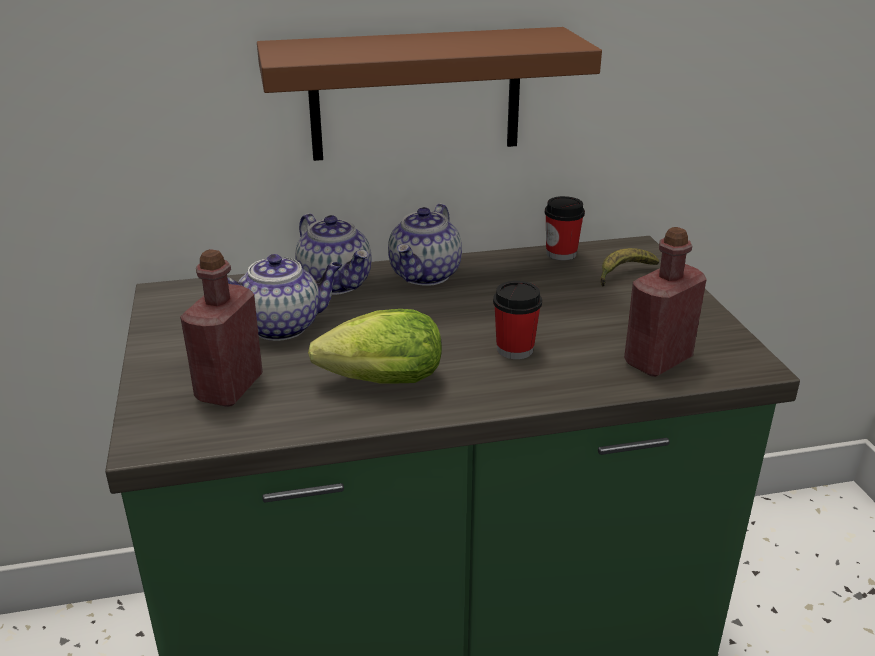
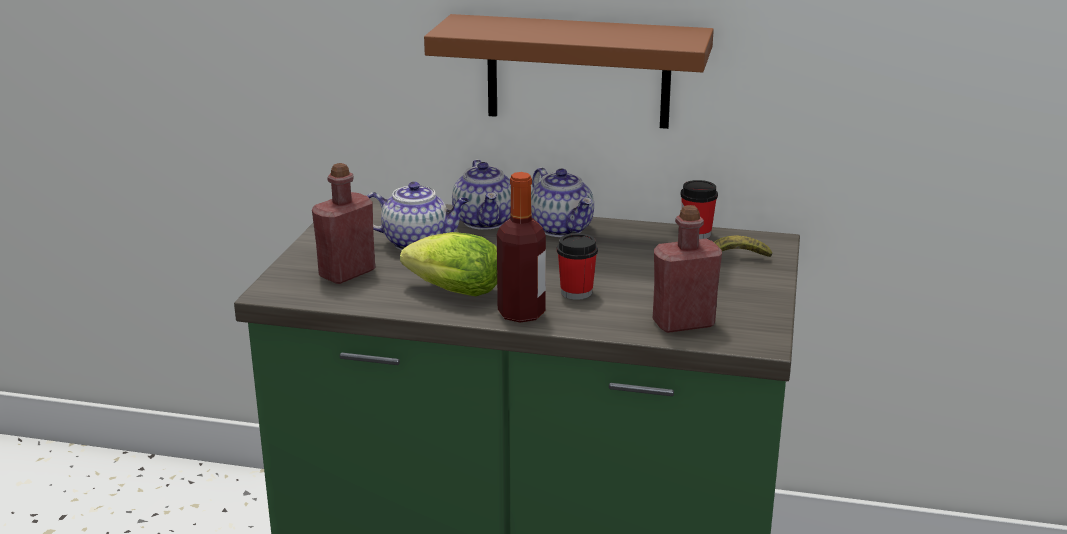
camera: 25 degrees right, 5 degrees down
(426, 275) = (562, 229): teapot -> teapot turned 75 degrees counterclockwise
(483, 392) = (521, 313): none -> bottle

